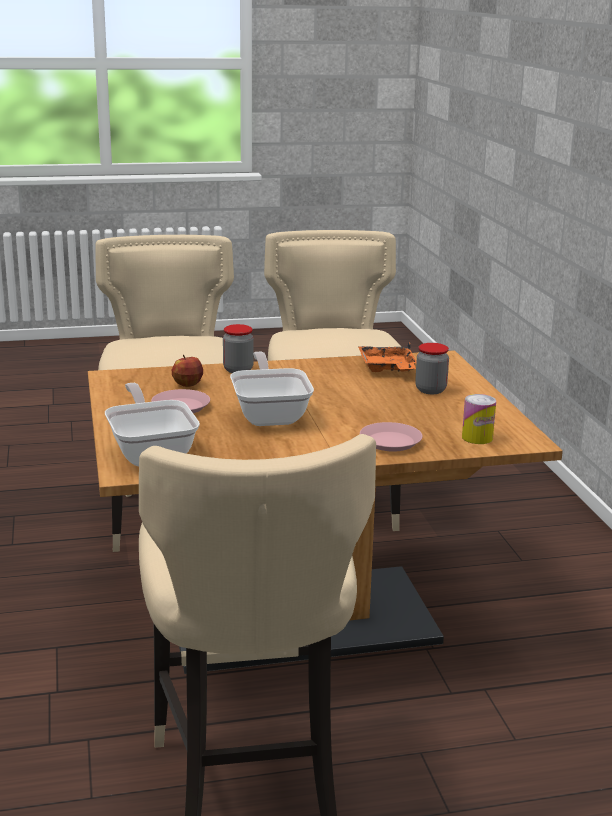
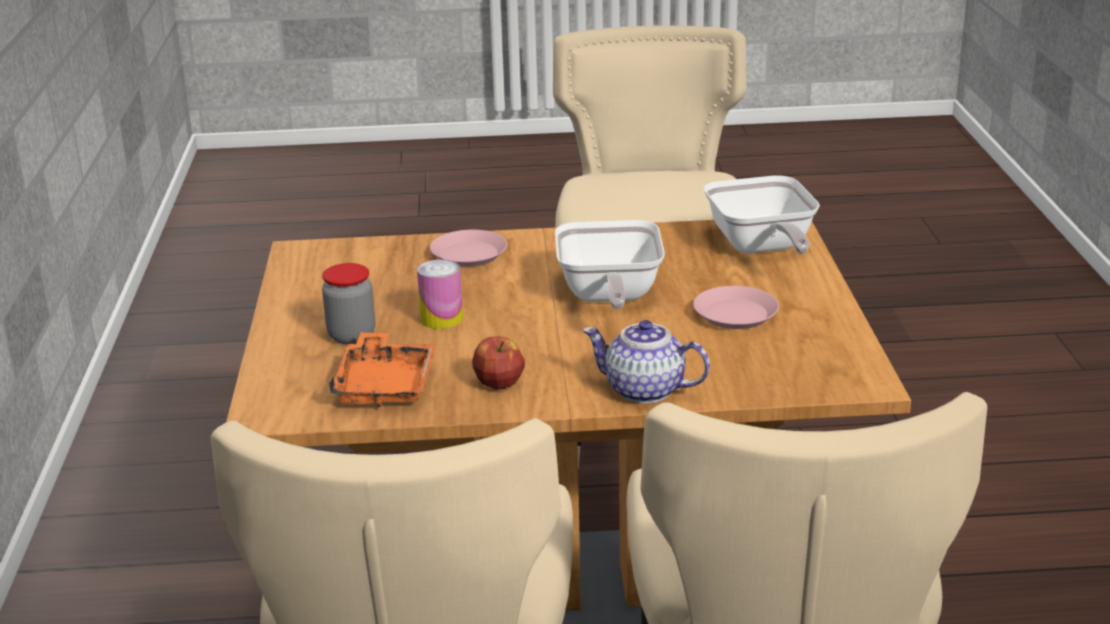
camera: 170 degrees left, 5 degrees up
(188, 384) = (730, 358): apple -> apple (499, 383)
(238, 370) = (645, 390): jar -> teapot
(477, 438) = (358, 257): can -> can (441, 319)

